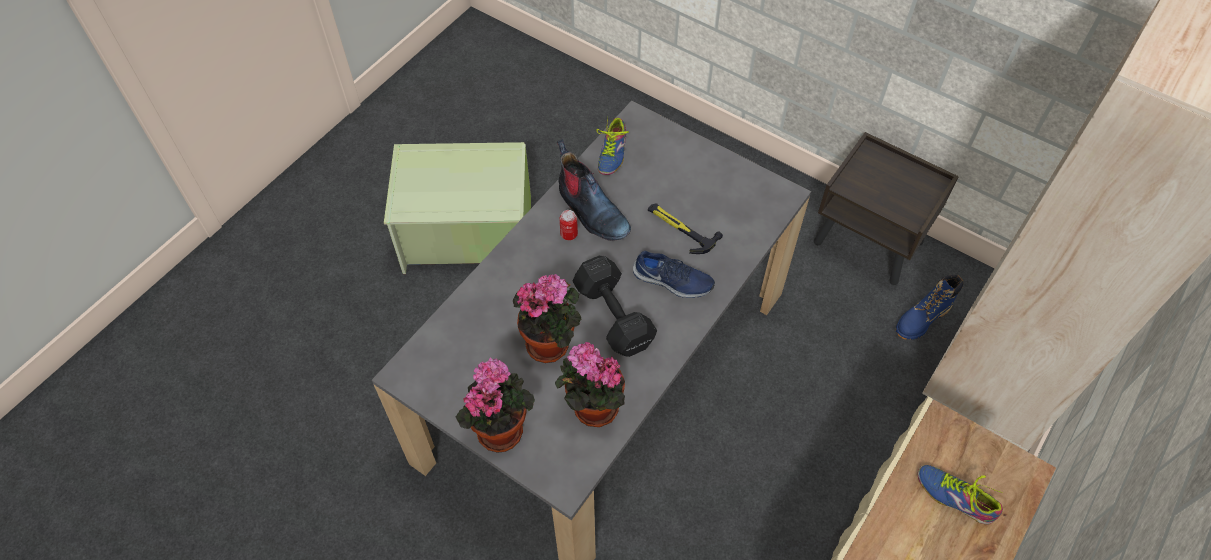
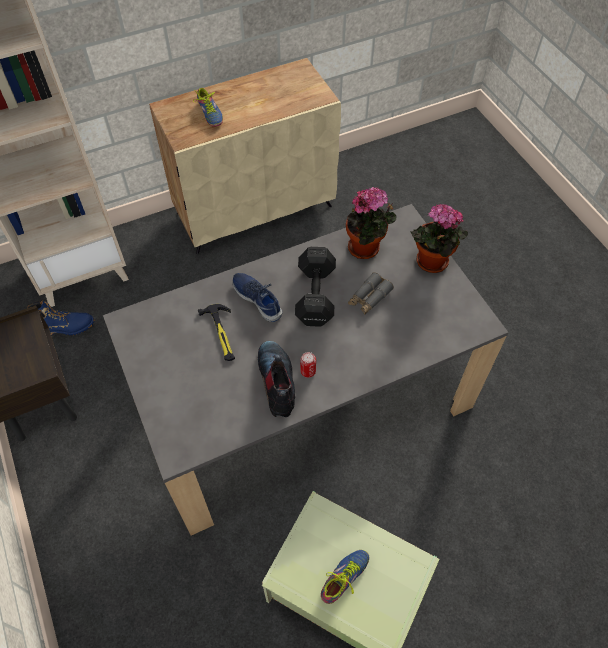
camera: 150 degrees left, 0 degrees up
(551, 343) = (369, 298): potted plant -> grey binoculars
(610, 153) = (224, 430): shoe -> shoe (346, 578)

